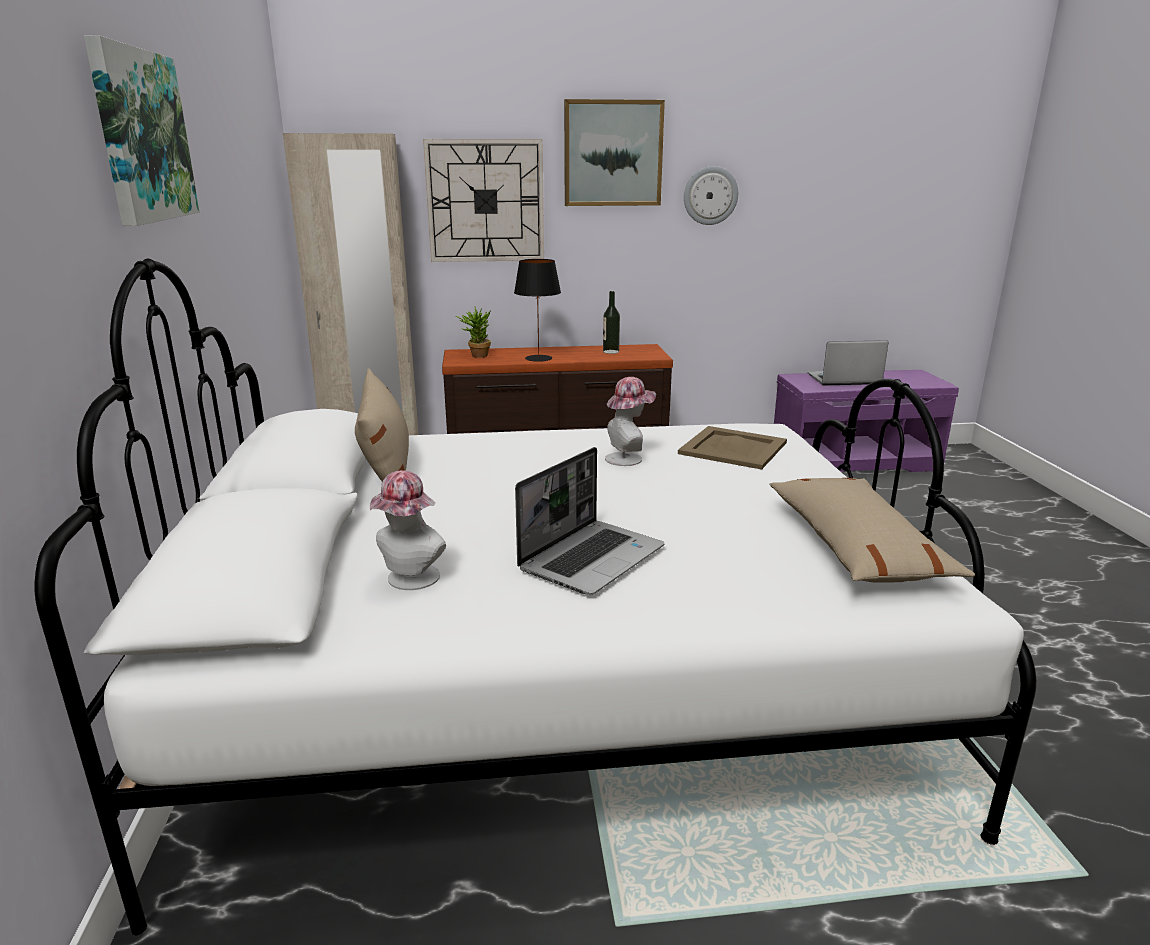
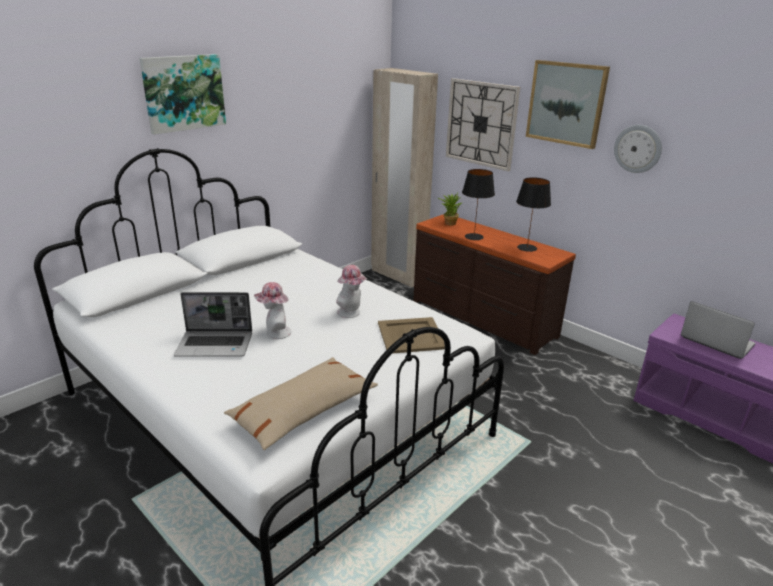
camera: 50 degrees right, 5 degrees up
(387, 471) = (260, 269): beige pillow -> none
(410, 580) = (159, 316): hat -> hat (275, 333)
(611, 351) = (527, 248): bottle -> black table lamp

